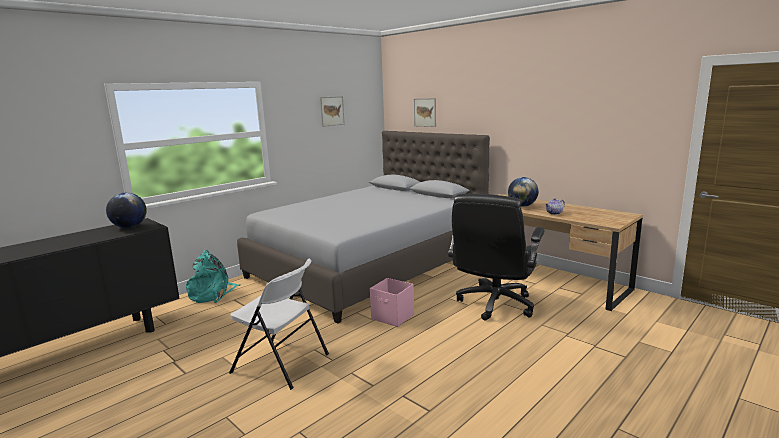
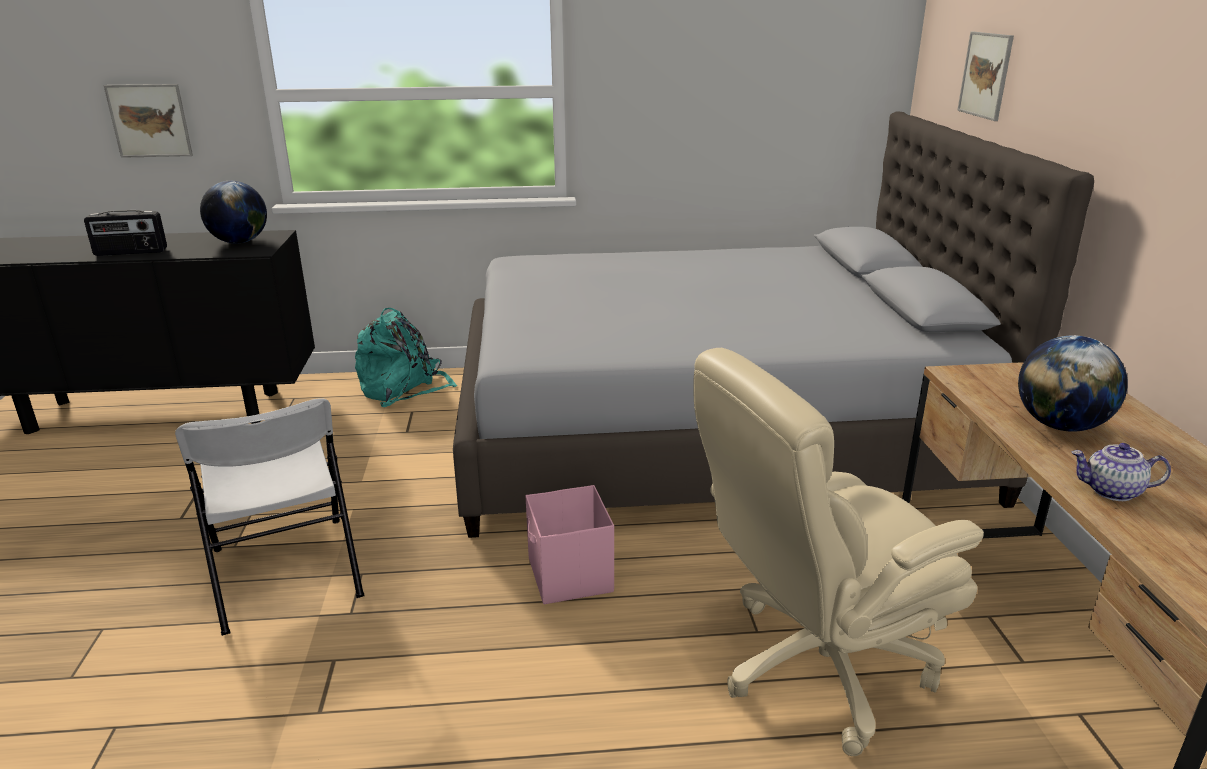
camera: 40 degrees right, 10 degrees up
(70, 243) = (130, 252): none -> radio
(332, 111) = (749, 51): picture -> picture (149, 120)
(493, 305) = (811, 666): black office chair -> beige office chair

